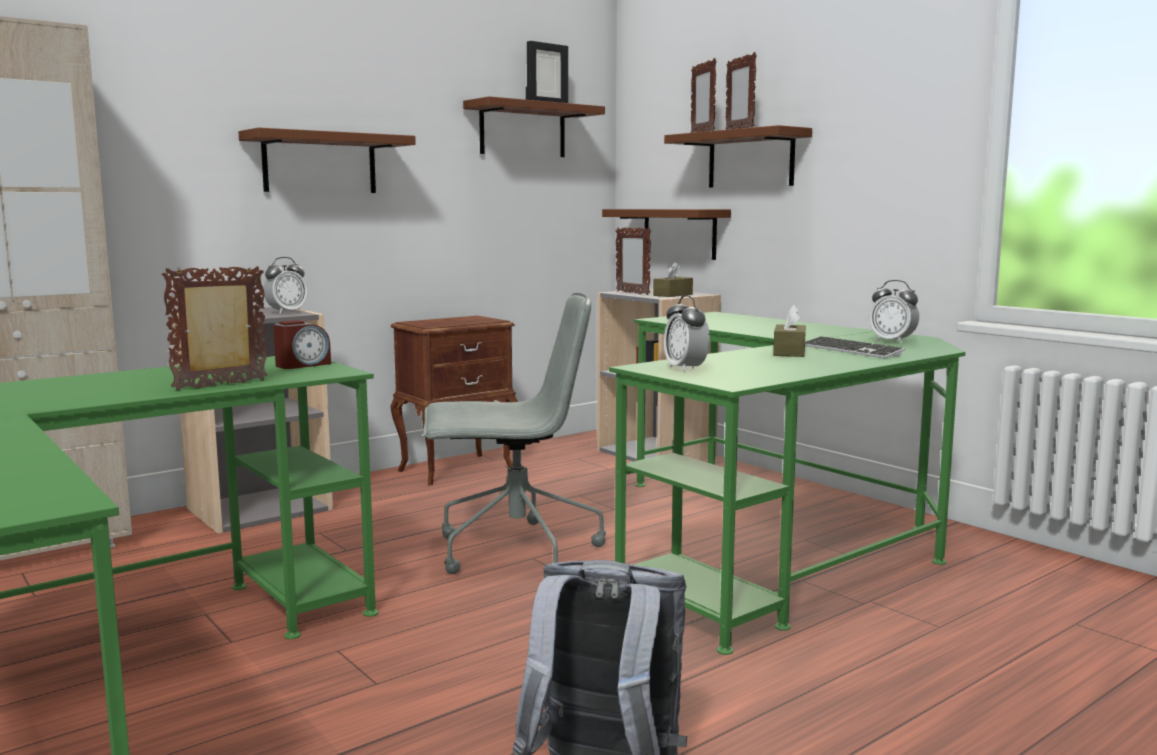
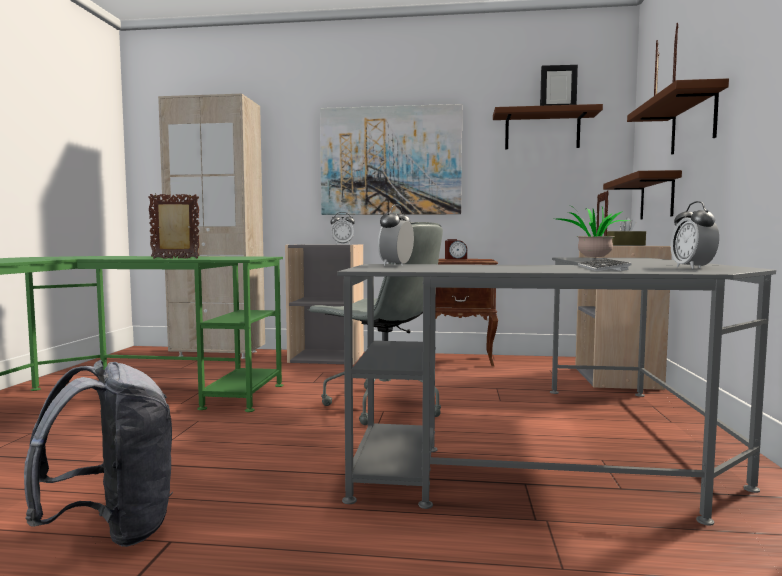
camera: 45 degrees right, 5 degrees down
(302, 365) = (248, 257): alarm clock -> alarm clock (455, 258)
(320, 163) = (390, 161): brown shelf -> picture
(715, 324) = (593, 259): none -> potted plant
(775, 538) = (576, 450): green desk -> grey desk
(789, 352) = (538, 266): brown tissue box -> none

